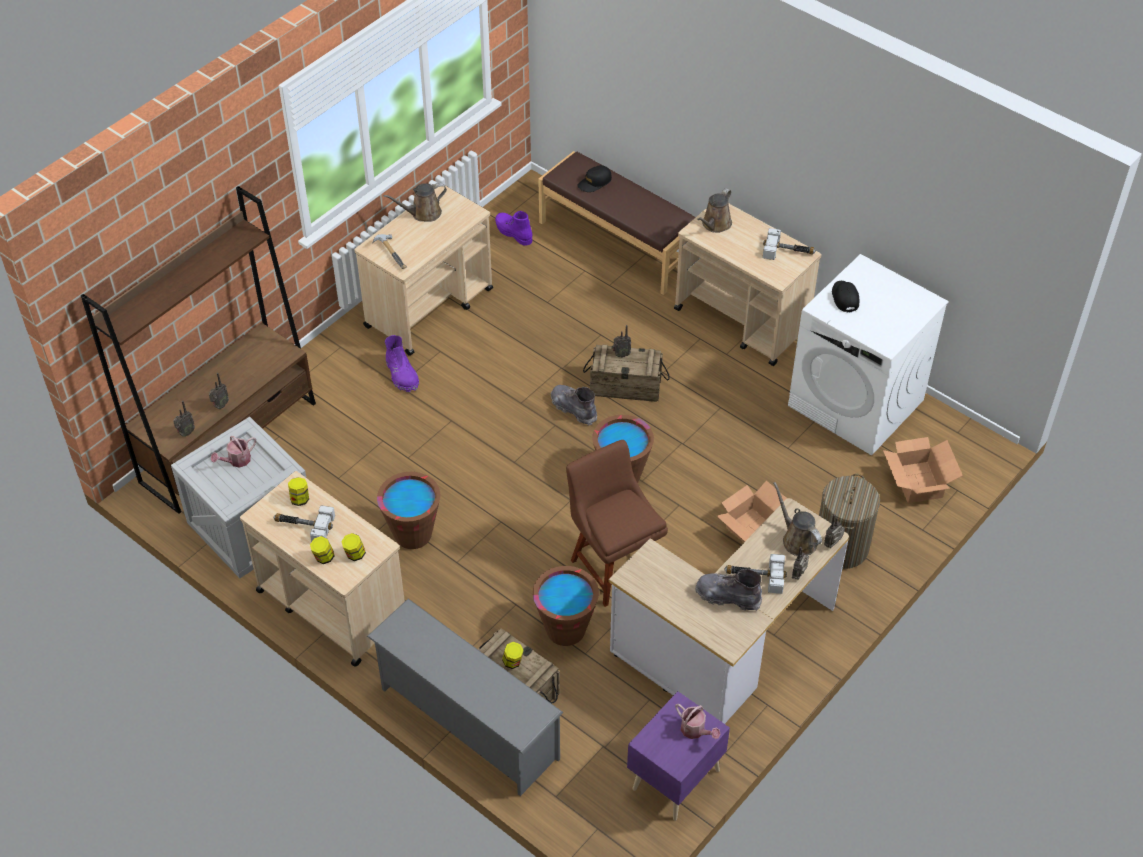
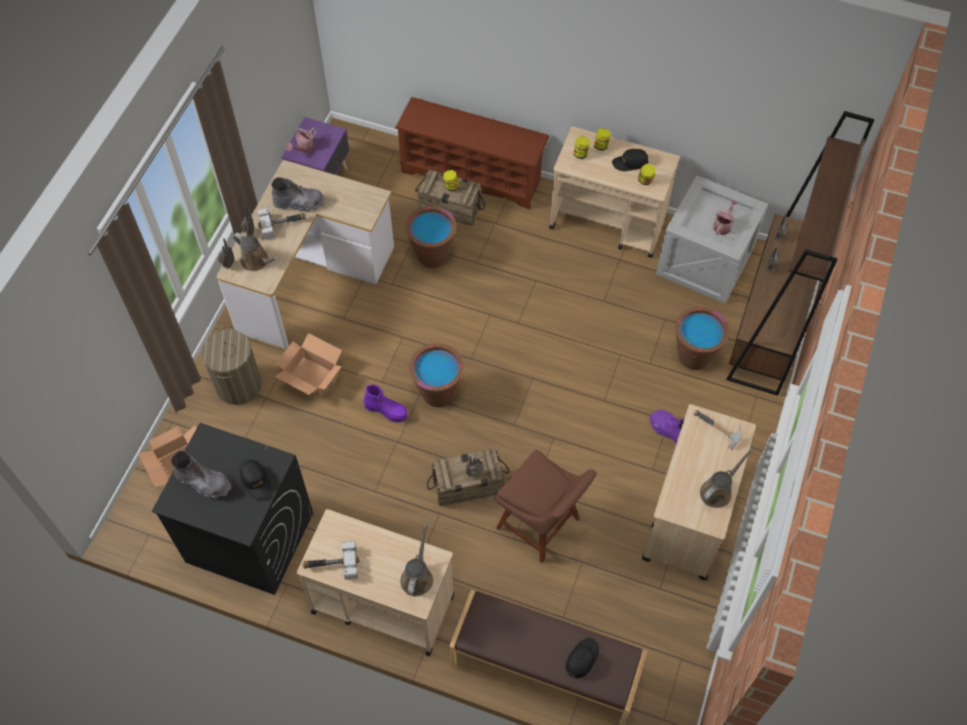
camera: 160 degrees right, 10 degrees up
(303, 526) = (630, 163): hammer -> black cap
(413, 534) = (580, 292): brown bucket -> brown bucket (694, 356)
(466, 723) = (473, 175): grey shoe rack -> brown shoe rack
(513, 233) = (659, 645): purple boot -> purple boot (386, 410)
(573, 408) = (505, 446): grey boot -> grey boot (204, 482)
(614, 565) = (415, 314): brown chair -> brown chair (541, 526)
(695, 731) = (303, 148): watering can -> watering can turned 75 degrees counterclockwise
(856, 403) = (249, 537): white washing machine -> black washing machine

